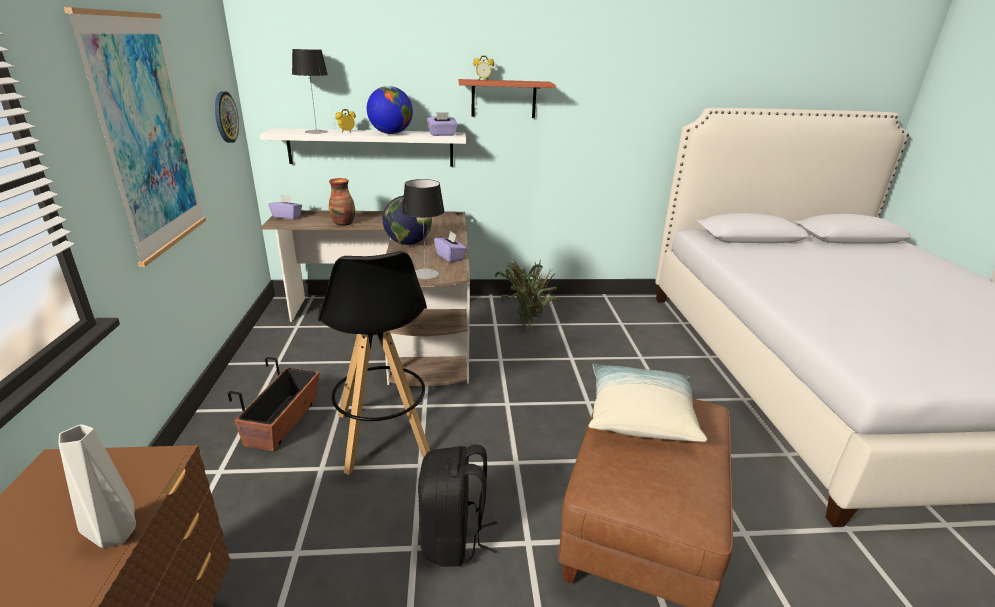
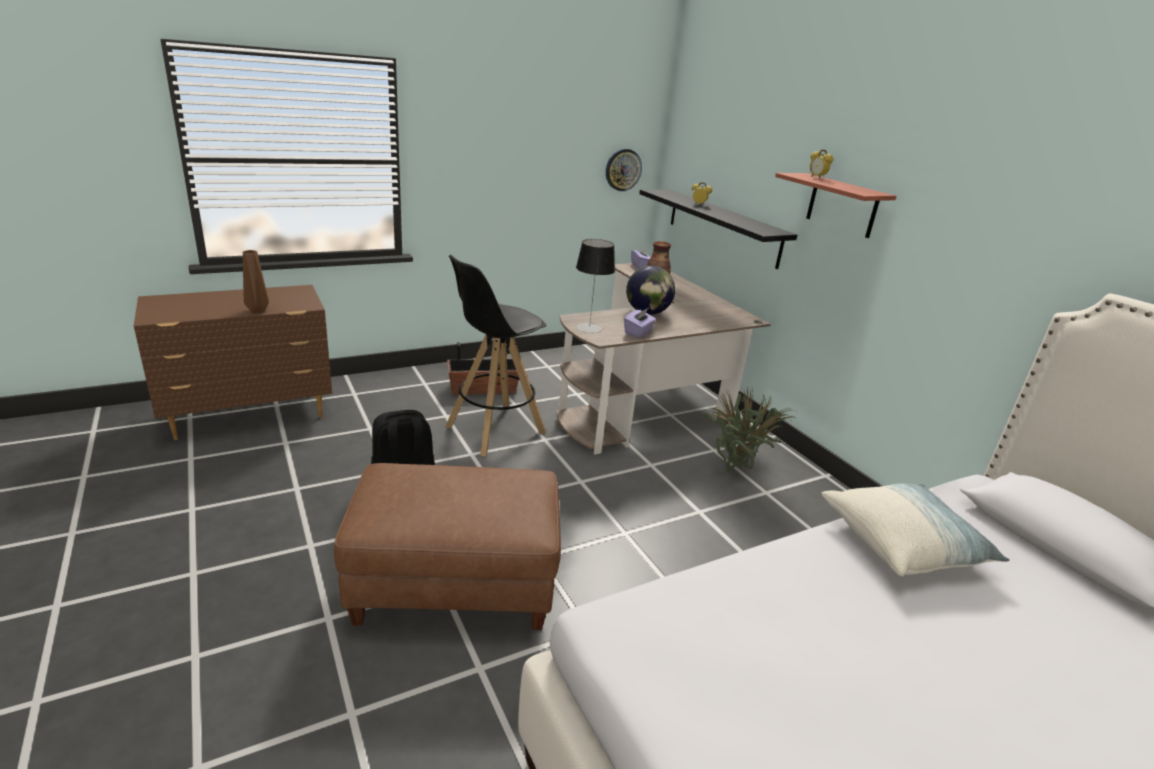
camera: 65 degrees right, 0 degrees up
(115, 537) = (256, 311): grey vase -> brown vase
(146, 136) = (505, 163): picture -> none
(316, 132) = (681, 198): table lamp -> none
(371, 147) = (722, 227): white shelf -> black shelf
(391, 133) = (724, 215): globe -> none
(442, 134) = (760, 228): purple tissue box -> none
(640, 415) = (490, 484): pillow -> pillow (903, 543)

